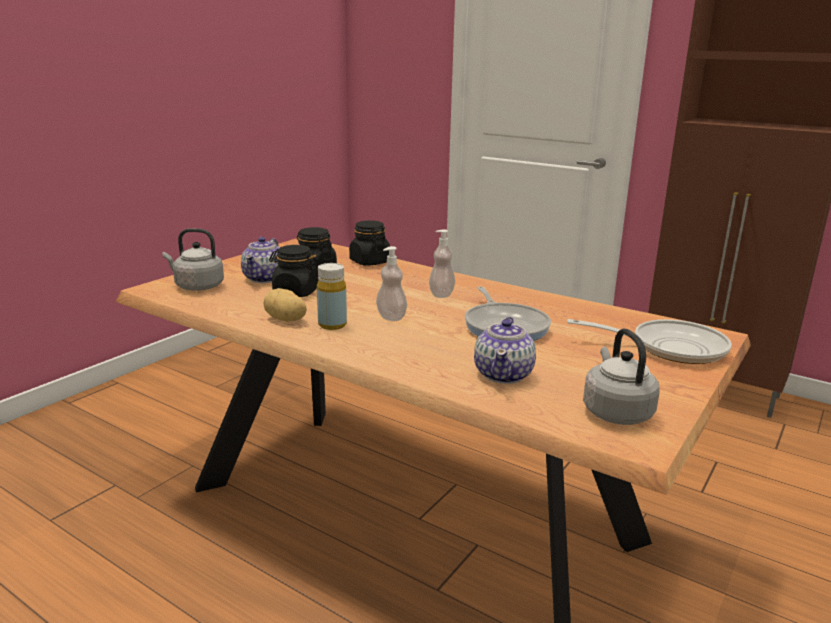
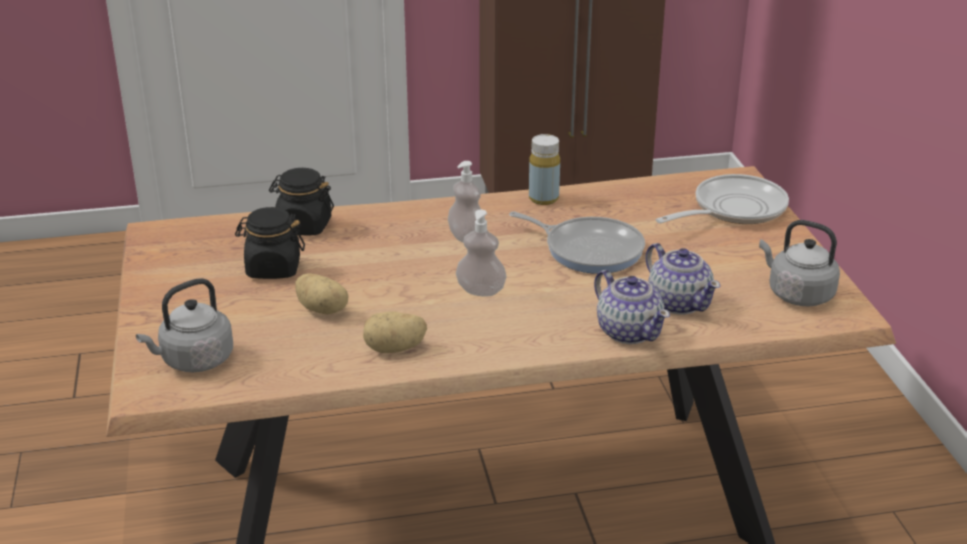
camera: 45 degrees left, 10 degrees up
(265, 278) = (244, 308): teapot -> teapot (629, 331)
(295, 292) = (323, 309): black jar -> potato
(332, 325) = (450, 329): yellow bottle -> yellow bottle (543, 199)

